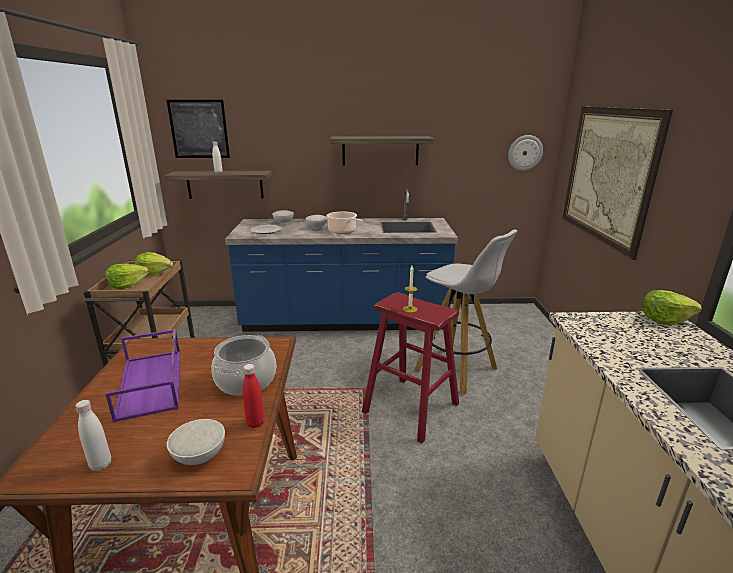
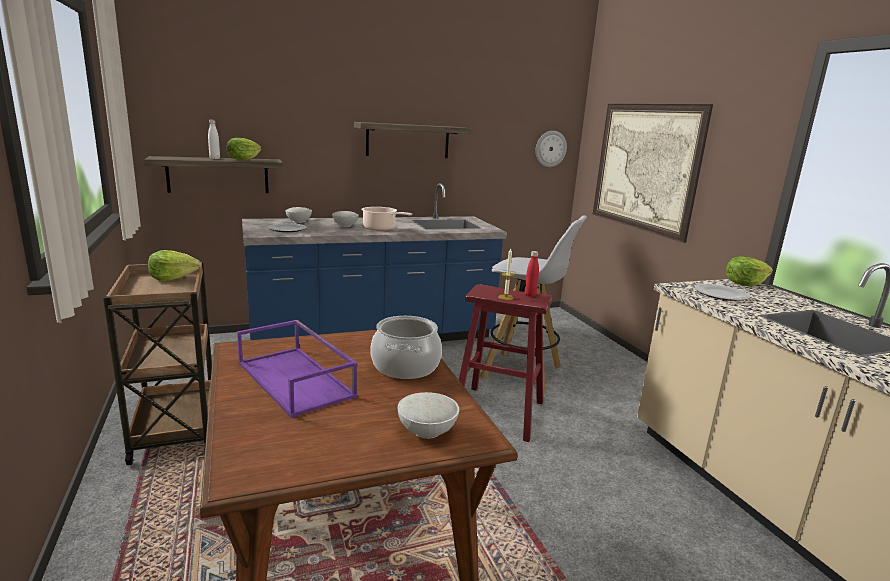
camera: 20 degrees left, 5 degrees down
(101, 465) = (323, 454): white bottle -> none
(127, 285) = (149, 291): lettuce -> lettuce (243, 159)
(199, 129) = (187, 104): picture -> none
(255, 423) = (456, 398): red bottle -> red bottle (530, 295)
(615, 334) = (720, 295): none -> plate

